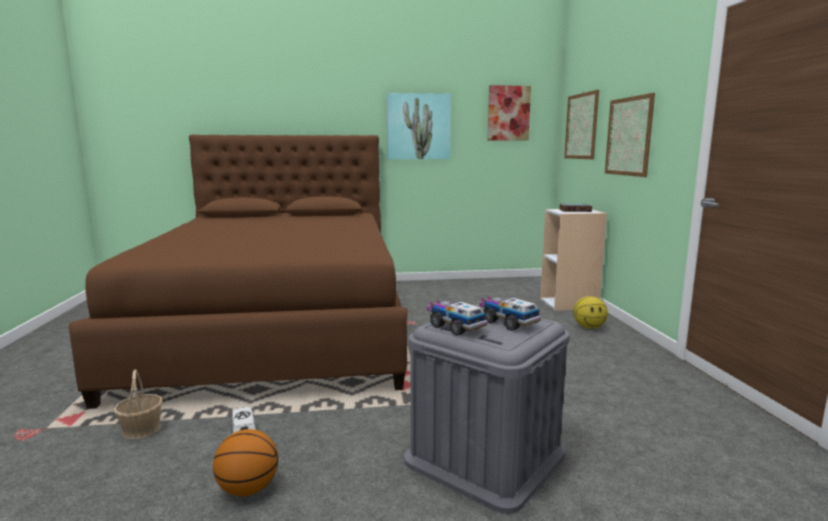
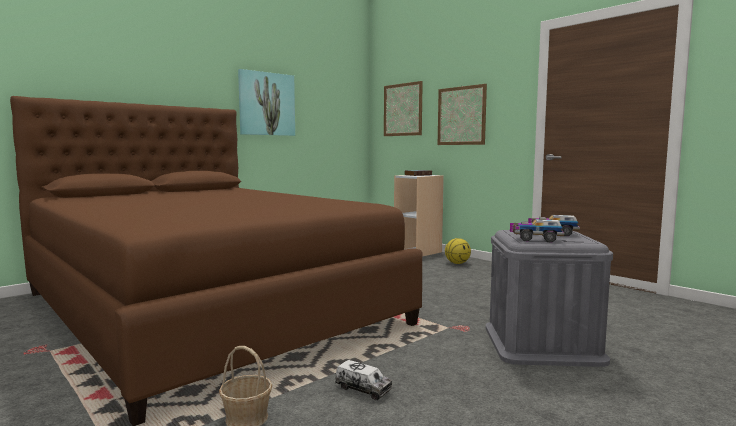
camera: 35 degrees left, 5 degrees down
(248, 489) = (442, 416): basketball -> none
(508, 113) = (336, 97): picture -> none

